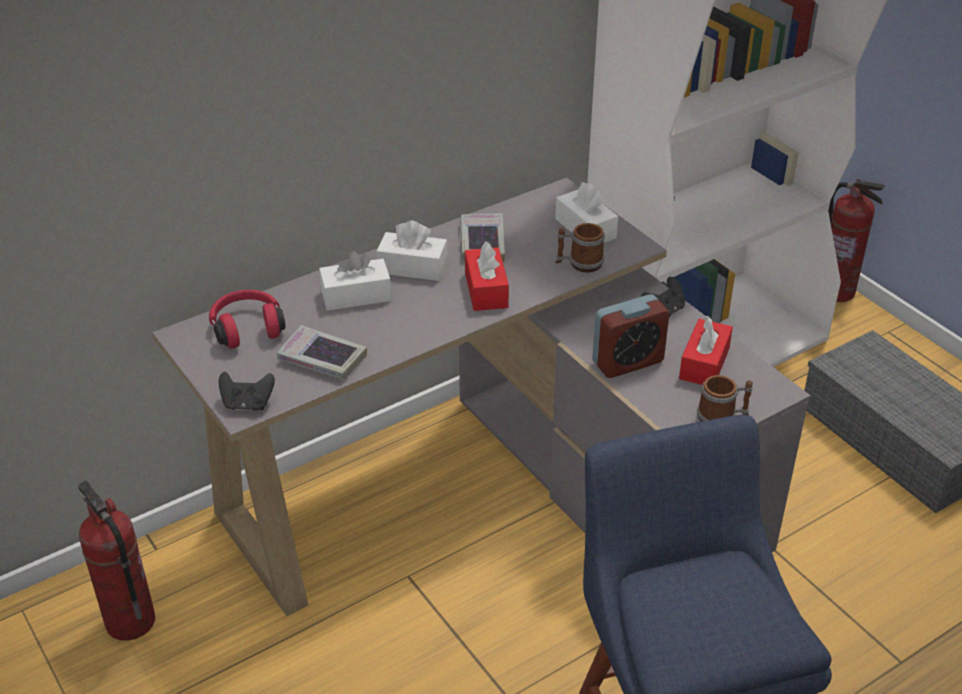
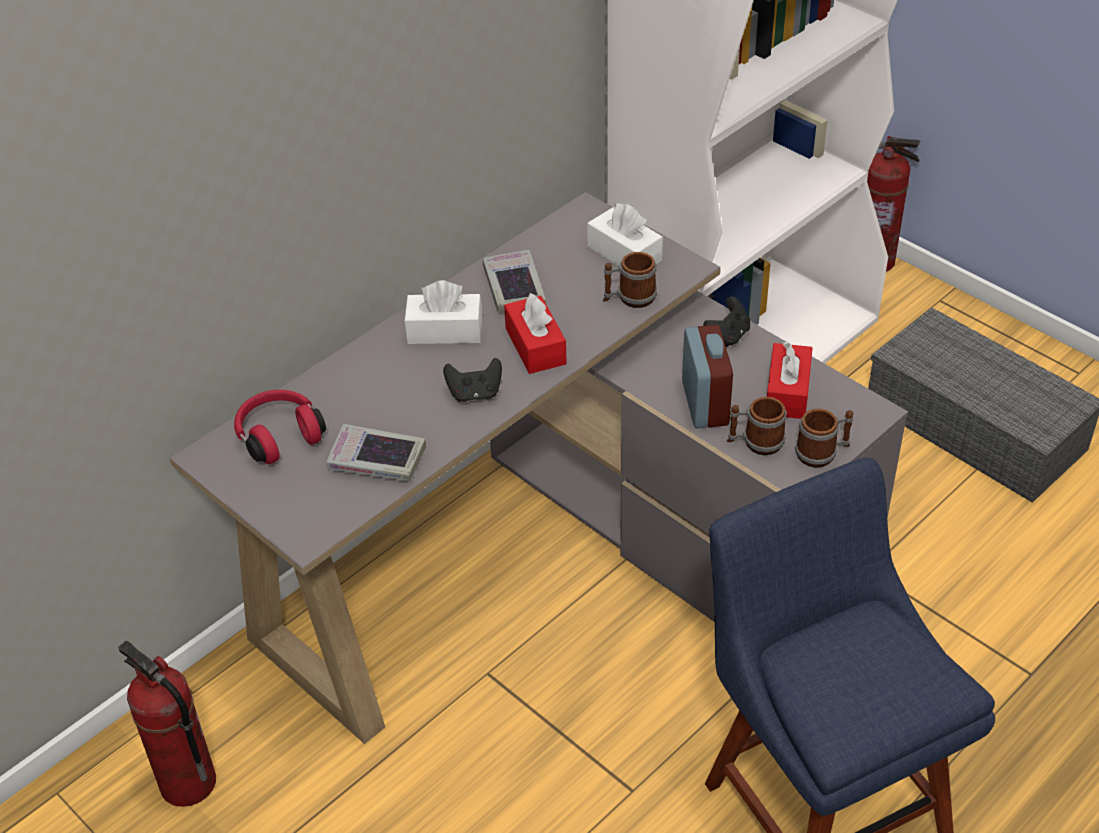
camera: 10 degrees left, 5 degrees up
(247, 404) = (309, 528): black game controller -> black game controller (475, 394)
(356, 296) = (391, 376): white tissue box -> none
(627, 362) = (705, 403): alarm clock -> alarm clock turned 60 degrees counterclockwise
(664, 400) = (755, 442): none -> mug

